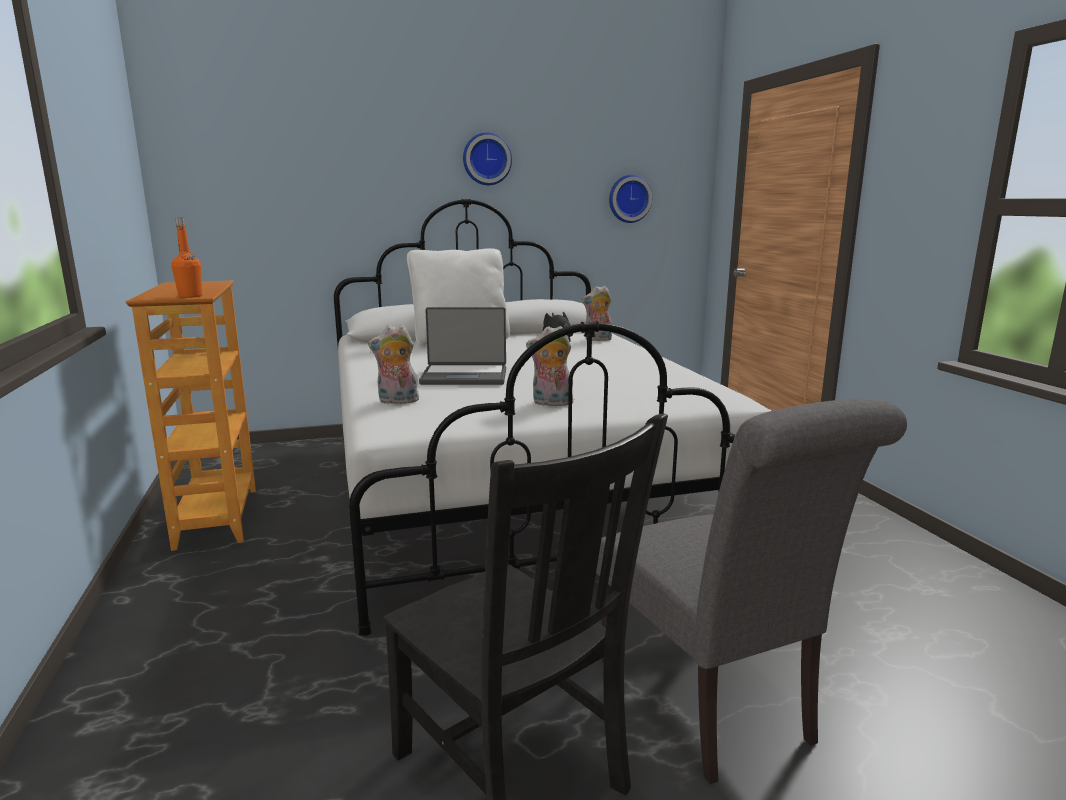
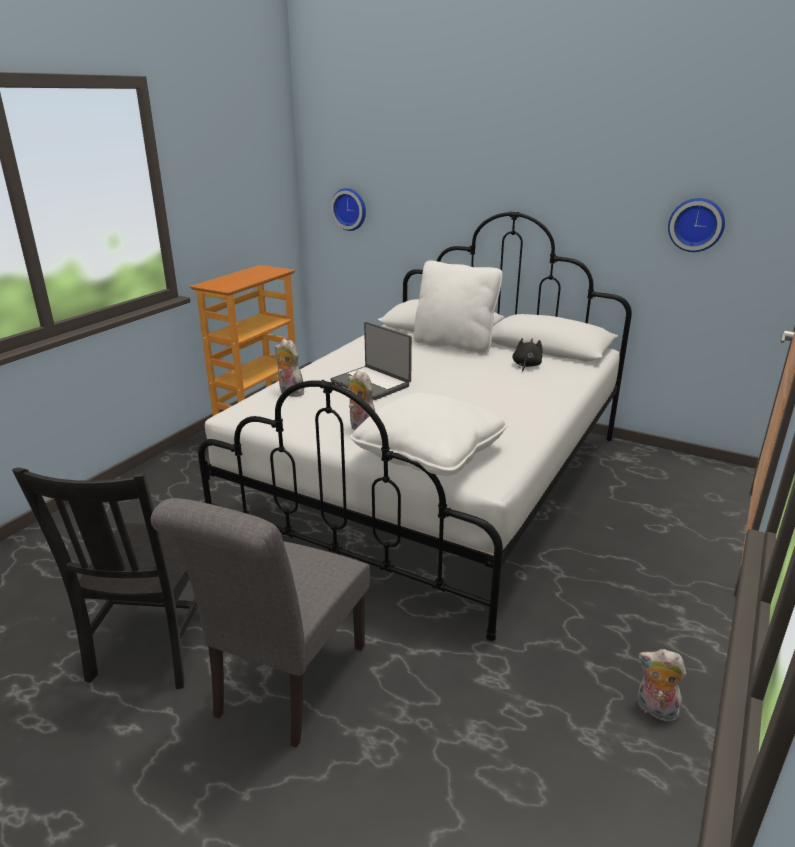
camera: 45 degrees right, 10 degrees up
(190, 296) = (223, 287): orange bottle -> none
(486, 159) = (542, 174): wall clock -> wall clock (350, 209)
(598, 340) = (559, 375): plush toy -> plush toy (654, 710)
(651, 400) = (429, 453): none -> white pillow

